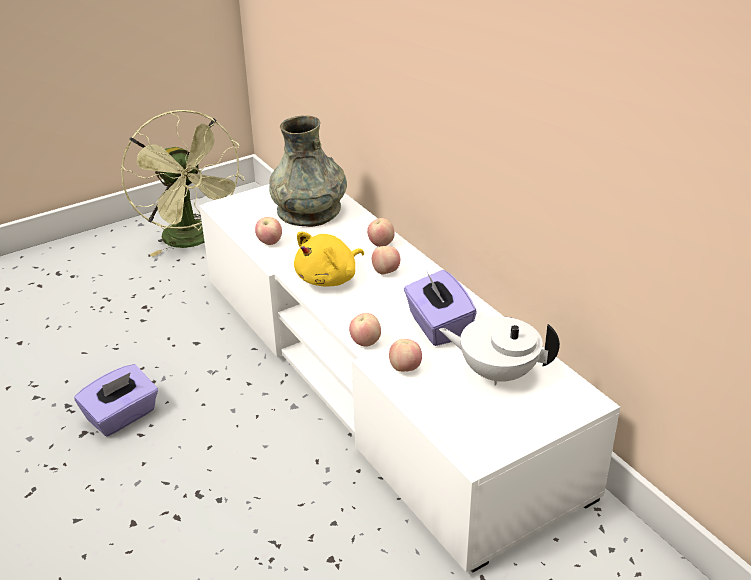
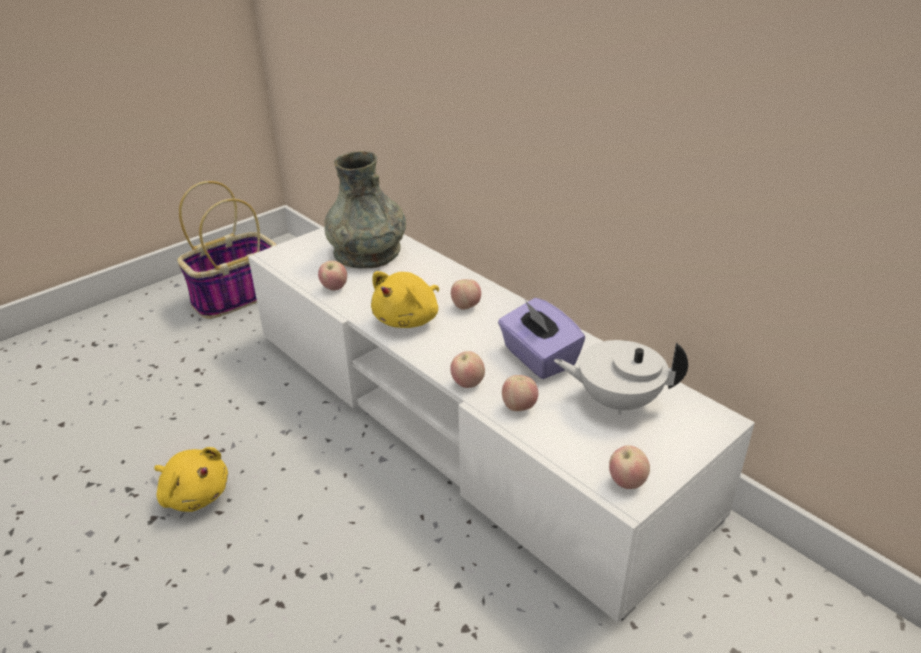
camera: 10 degrees left, 0 degrees up
(122, 416) = (194, 494): purple tissue box -> yellow plush toy
(194, 240) = (237, 296): green fan -> basket
(381, 244) = (452, 279): apple -> apple (626, 482)

